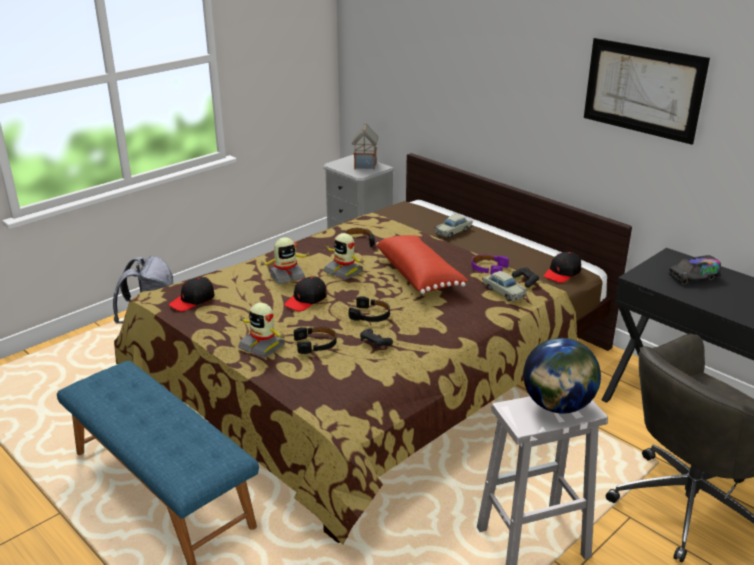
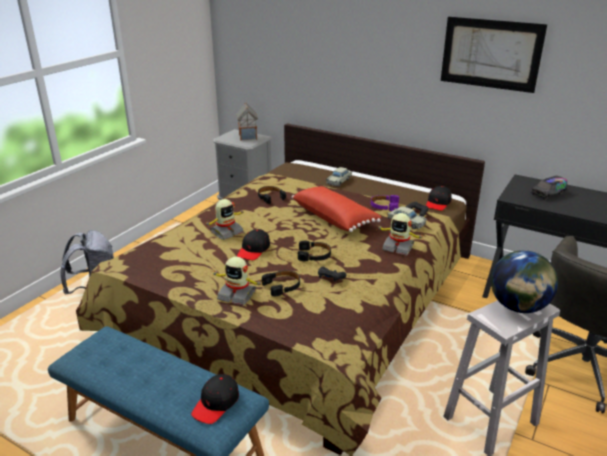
camera: 15 degrees left, 0 degrees up
(192, 300) = (154, 264): black cap -> black cap (216, 403)
(344, 271) = (272, 222): toy robot -> toy robot (398, 247)

